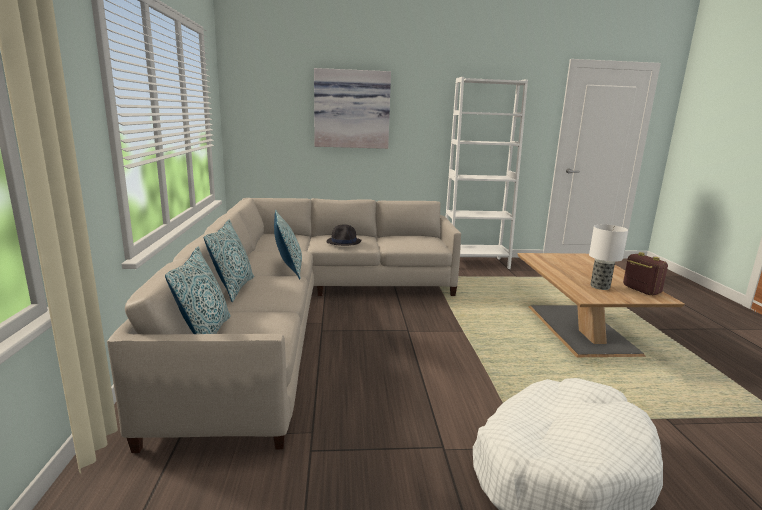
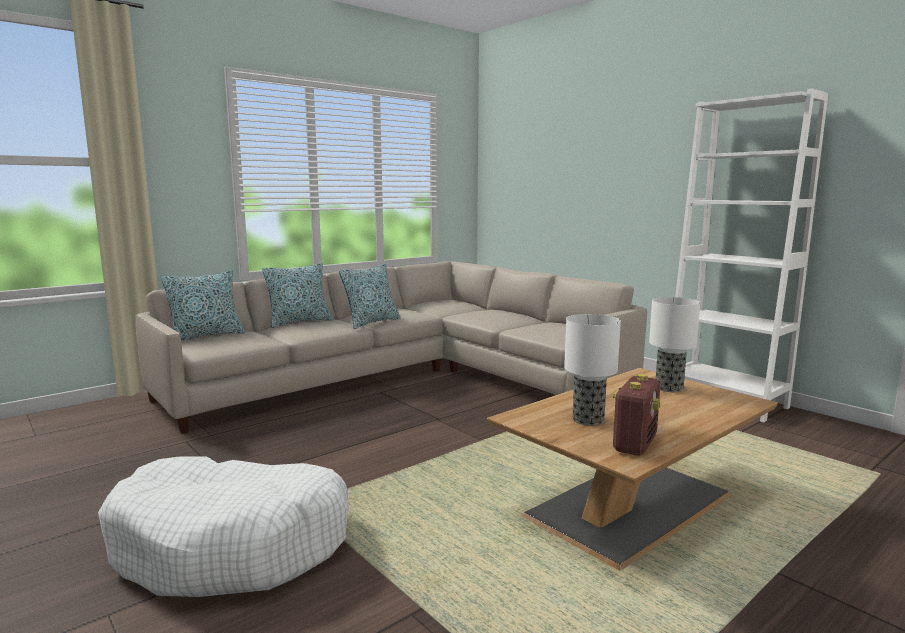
camera: 55 degrees right, 5 degrees down
(344, 242) = (483, 316): black hat -> none
(352, 109) = (587, 164): picture -> none
(560, 260) = (668, 388): none -> table lamp

